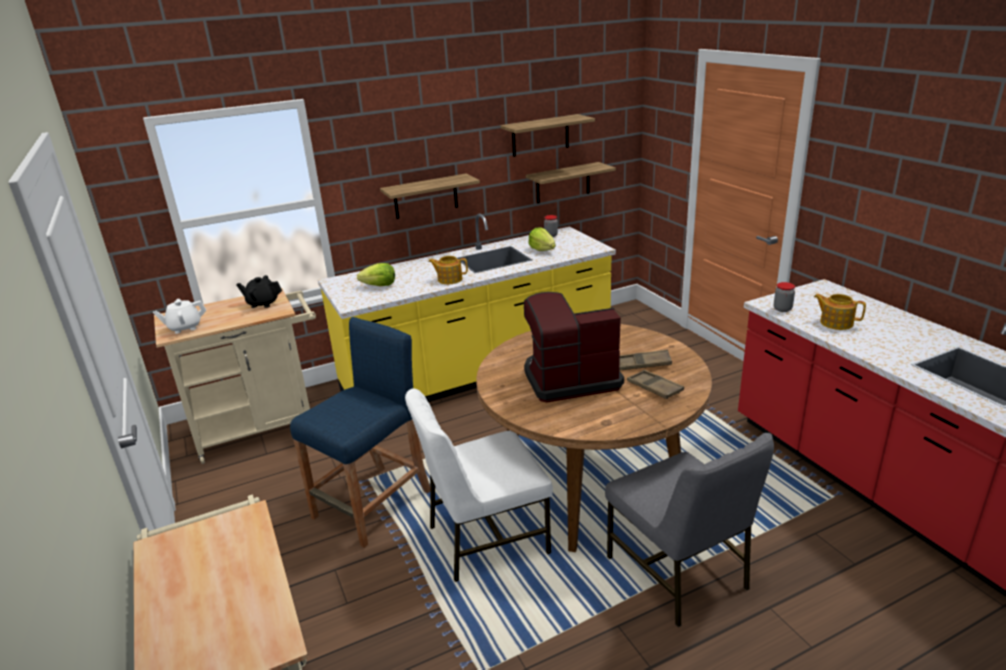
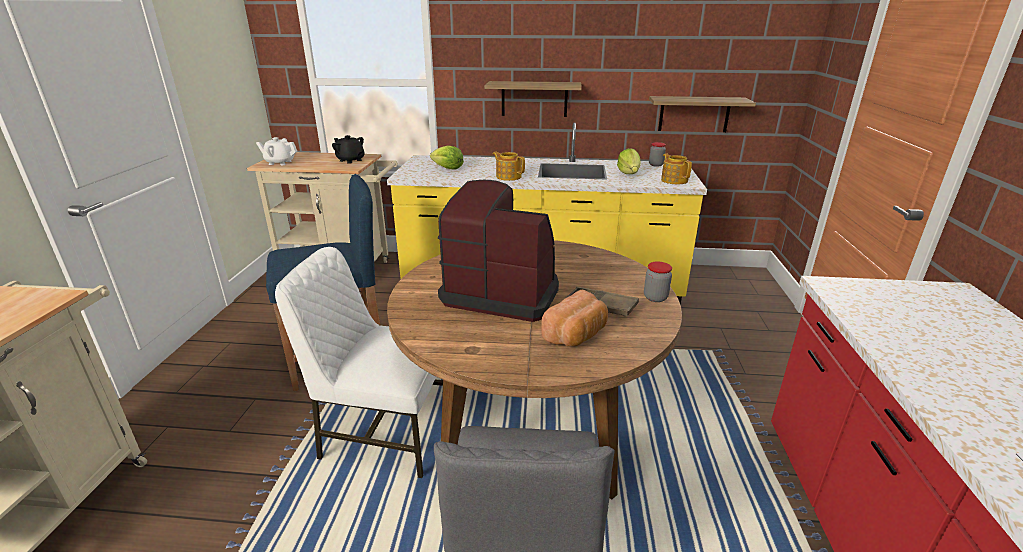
camera: 30 degrees right, 0 degrees up
(540, 135) = (674, 54): shelf -> none
(654, 388) = (577, 335): brown tray -> bread
(782, 309) = (850, 299): jar -> jar (655, 297)
(835, 322) = (923, 341): teapot -> teapot (674, 180)

